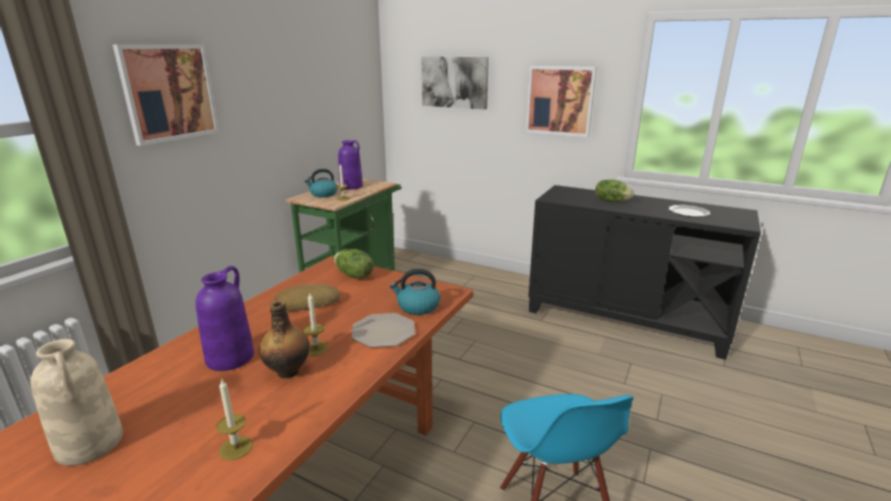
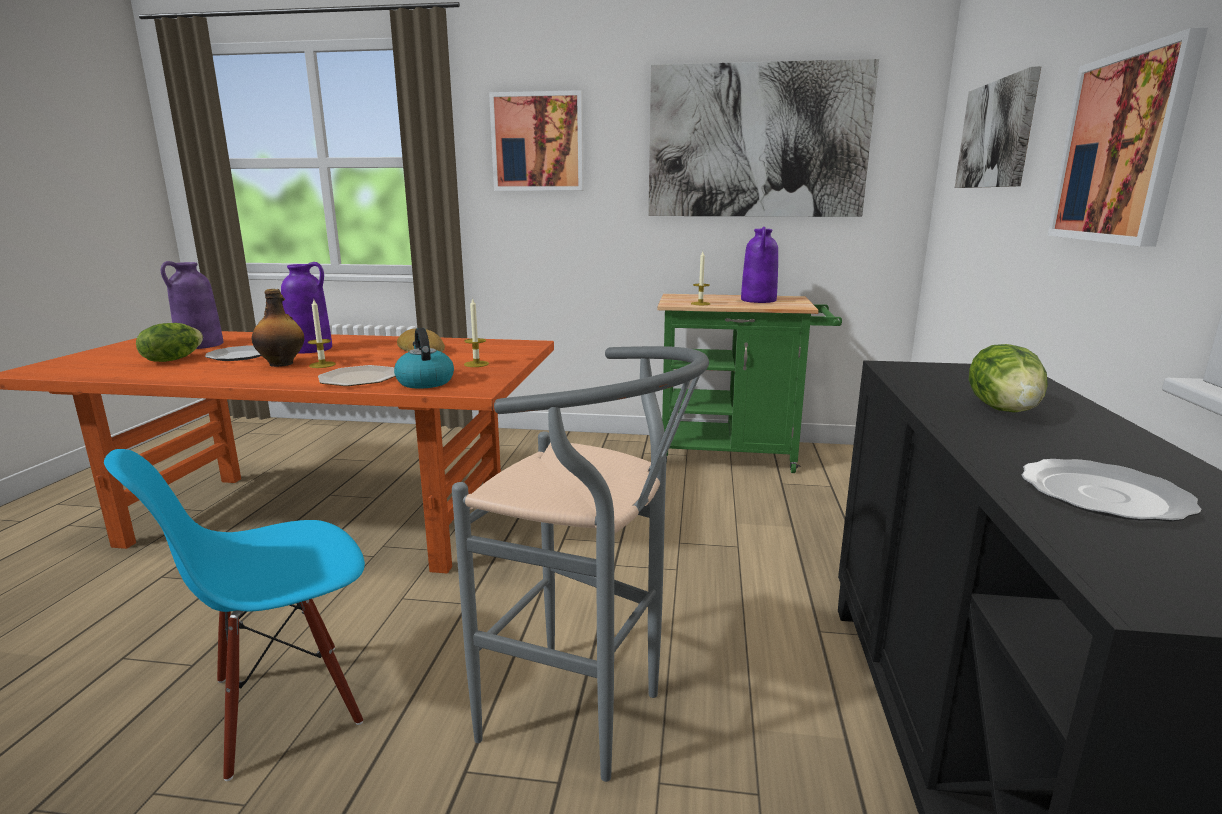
camera: 70 degrees right, 5 degrees down
(90, 444) = (200, 345): beige vase -> purple vase
(211, 403) = (238, 356): none -> plate
(236, 448) = (170, 369): candle -> candle (476, 364)
(313, 81) = (757, 142): none -> picture
(323, 194) = (704, 298): kettle -> none
(353, 275) = (500, 353): lettuce -> lettuce (173, 359)
(585, 394) = (588, 718): none -> grey stool

